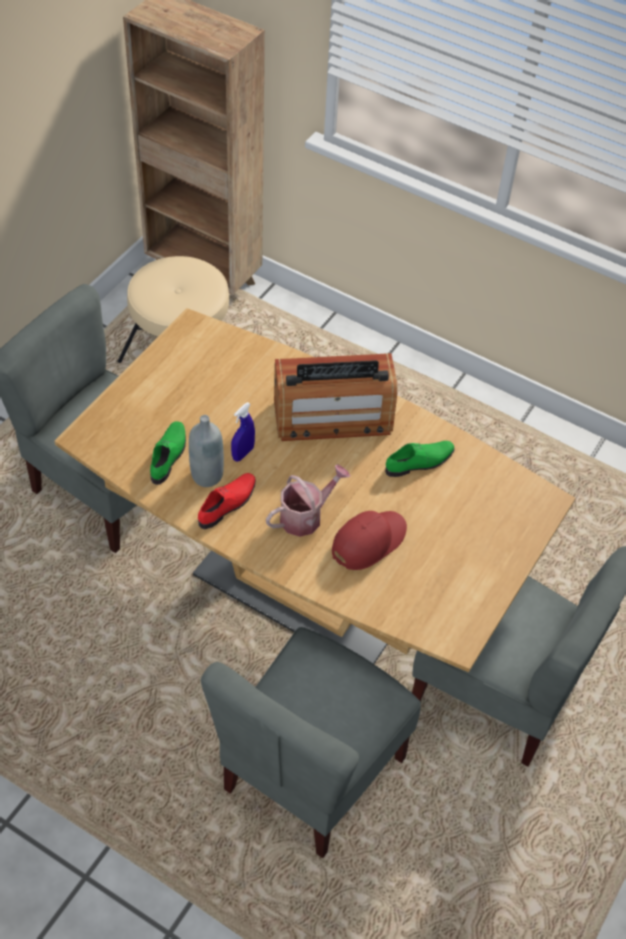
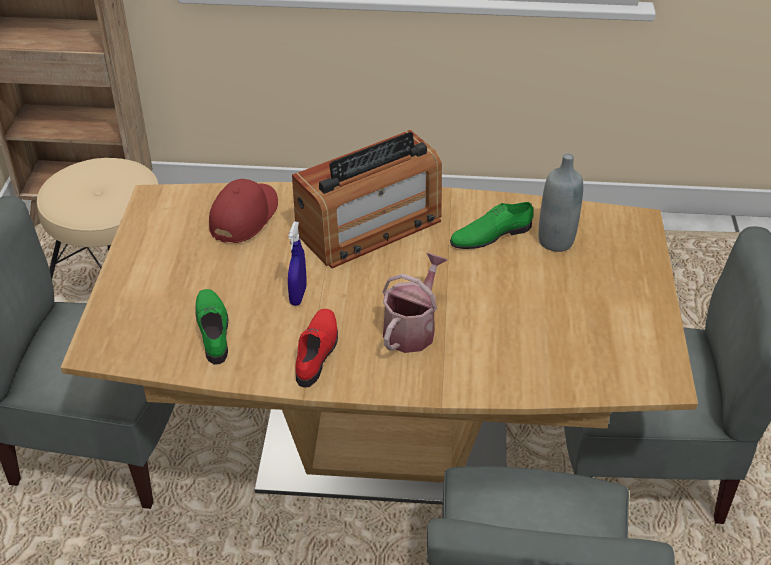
camera: 25 degrees left, 10 degrees down
(207, 476) = (273, 332): grey bottle -> grey bottle (556, 241)
(368, 541) = (497, 326): red cap -> red cap (244, 216)
(420, 462) = (490, 234): green shoe -> green shoe turned 150 degrees counterclockwise

